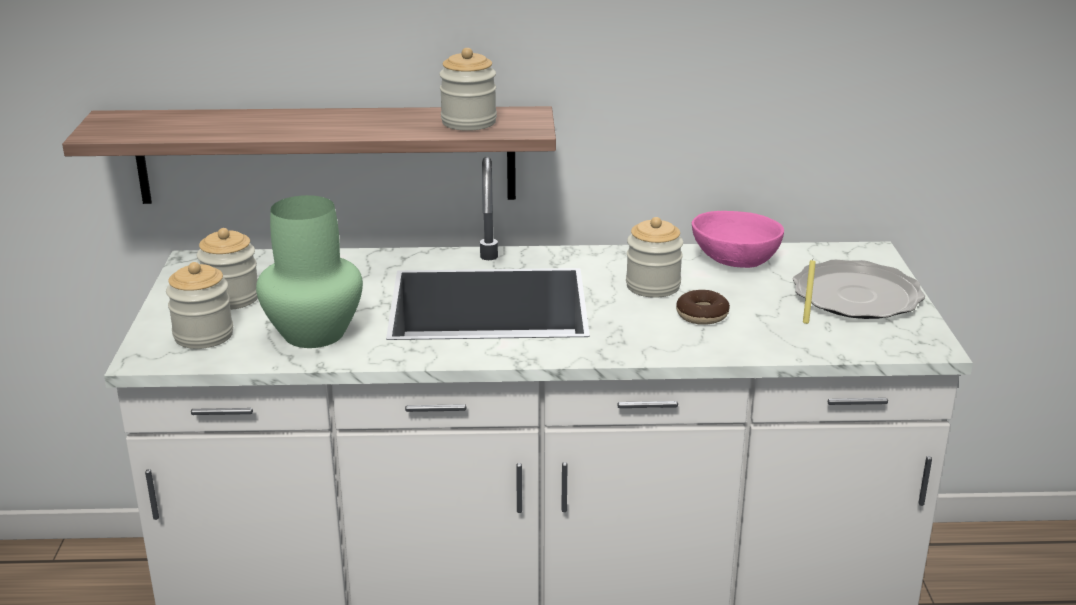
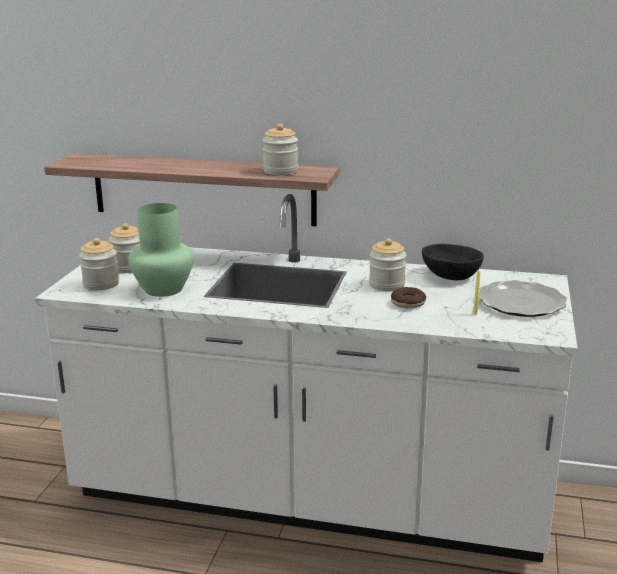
camera: 15 degrees right, 5 degrees down
(735, 261) = (451, 276): pink bowl -> black bowl

